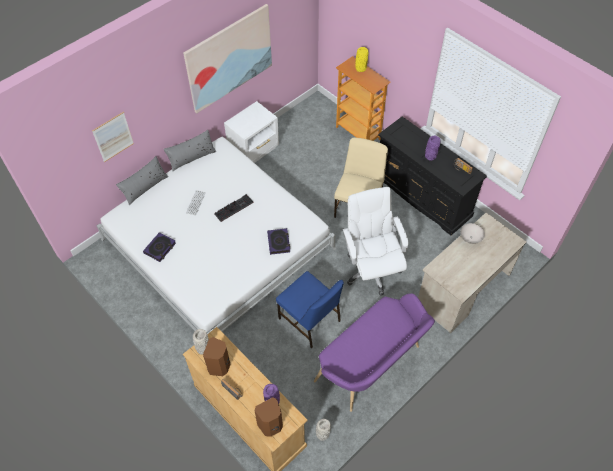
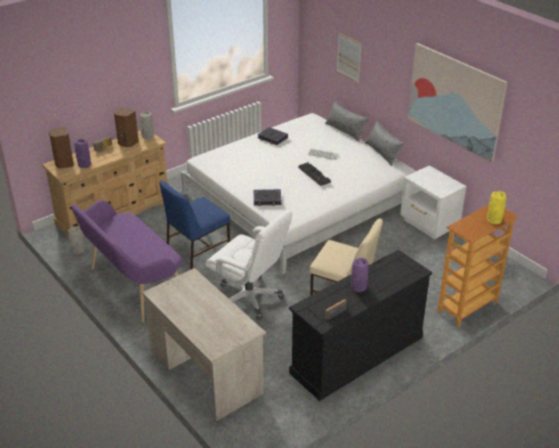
camera: 95 degrees right, 20 degrees down
(371, 269) = (249, 298): white office chair -> white office chair turned 45 degrees clockwise
(470, 238) = (227, 311): white bowl -> none

